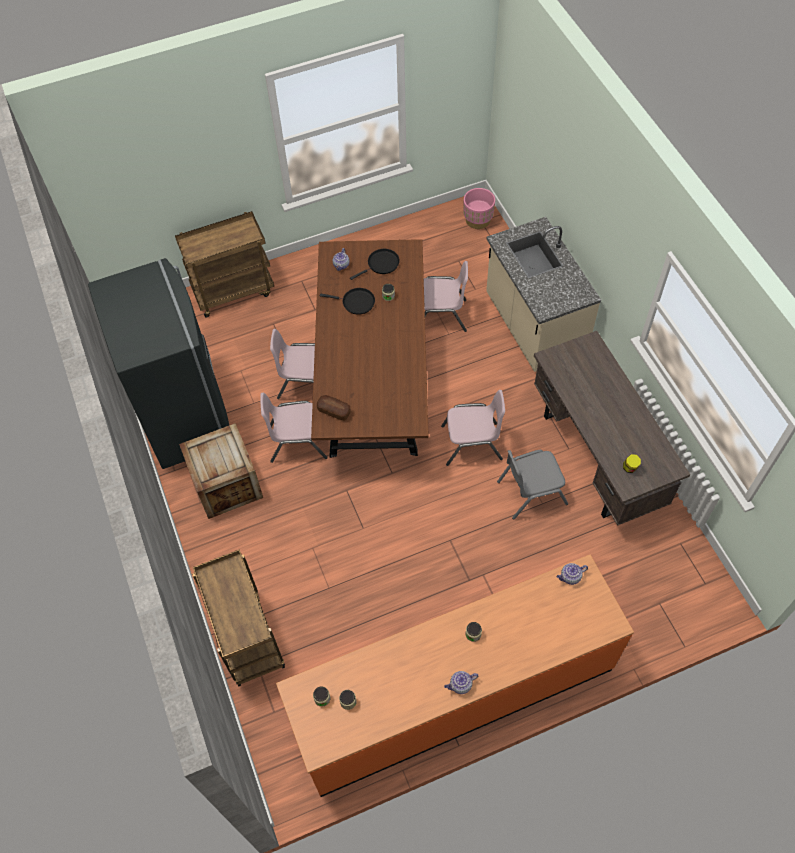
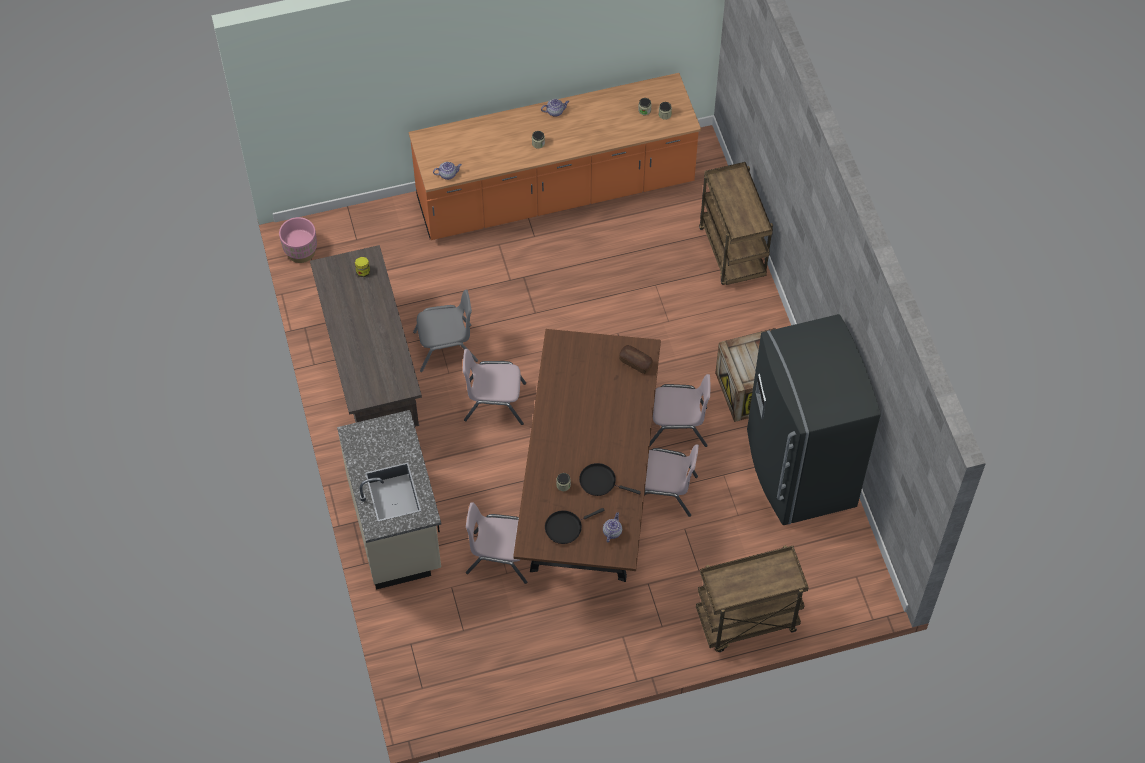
camera: 175 degrees left, 0 degrees up
(478, 220) = (425, 690): pink planter -> pink planter (300, 251)

